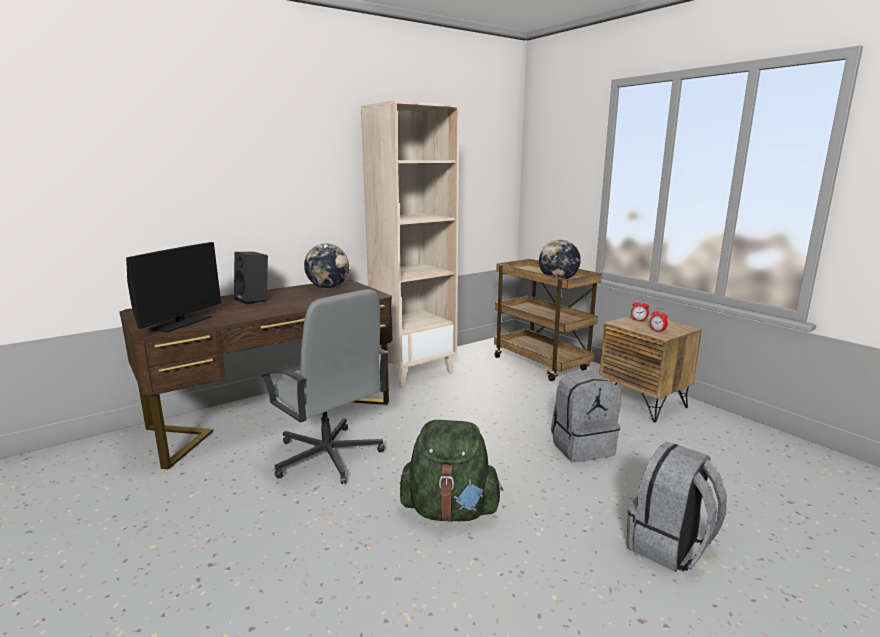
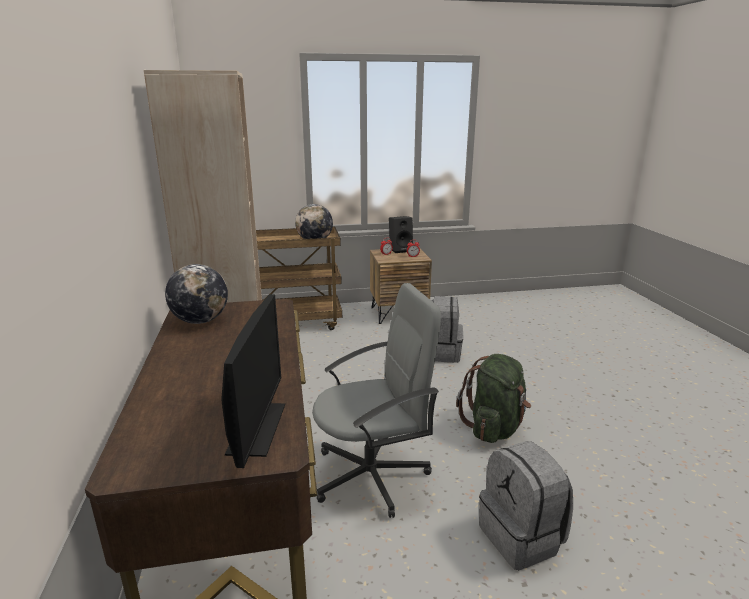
camera: 65 degrees left, 5 degrees up
(181, 323) = (257, 428): monitor -> monitor turned 45 degrees clockwise
(254, 300) = (197, 369): black speaker -> black speaker (401, 250)
(669, 546) = (557, 366): grey backpack -> grey backpack (522, 537)

